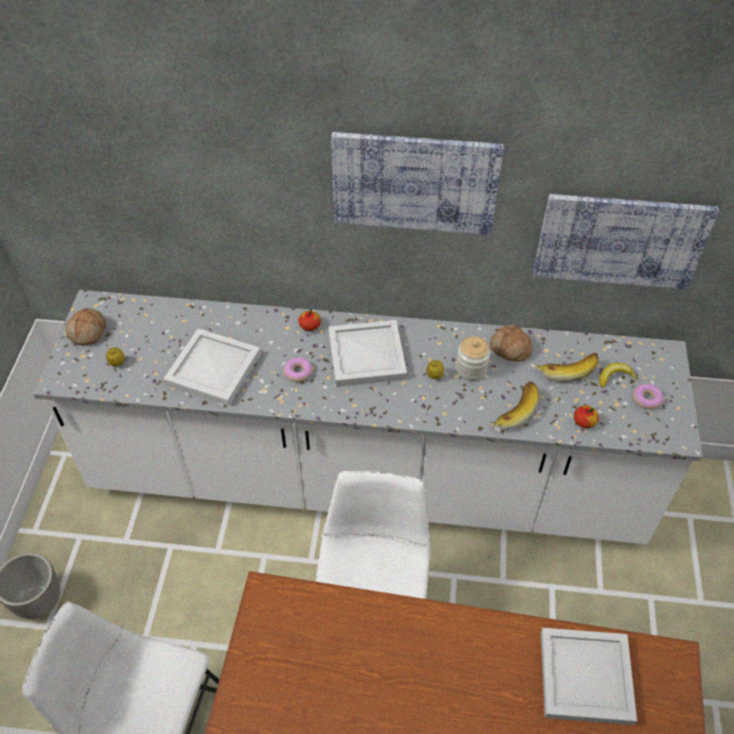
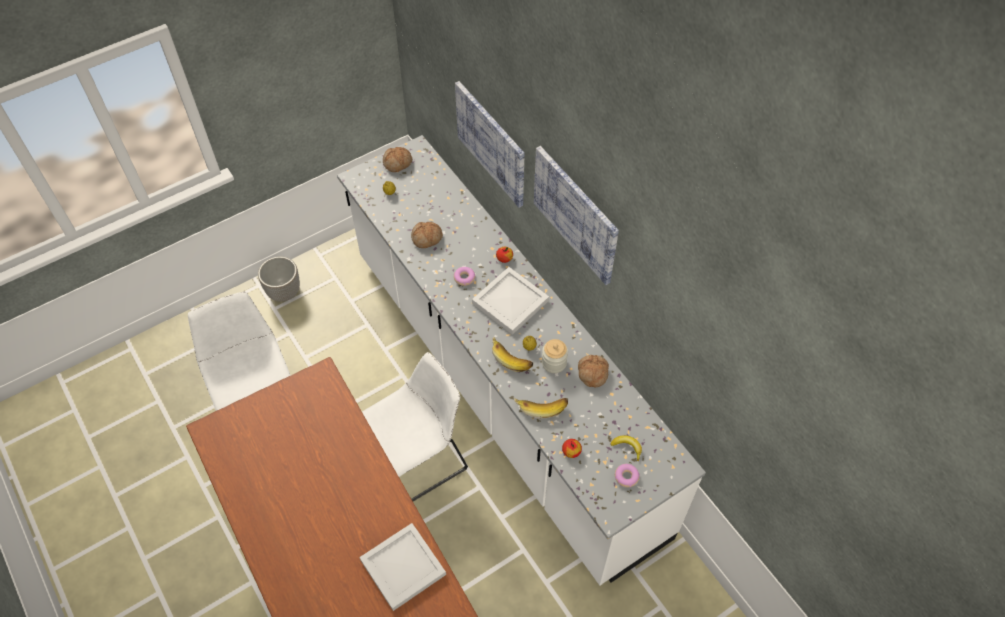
camera: 50 degrees right, 5 degrees up
(214, 370) = (427, 238): white tray -> bread
(565, 369) = (606, 415): banana -> banana (512, 357)
(620, 240) = (676, 357): picture -> picture (491, 143)

